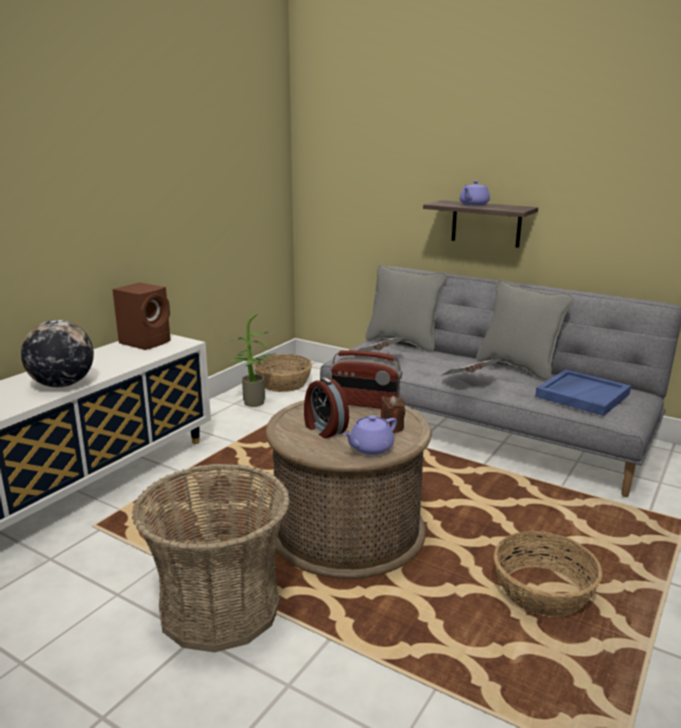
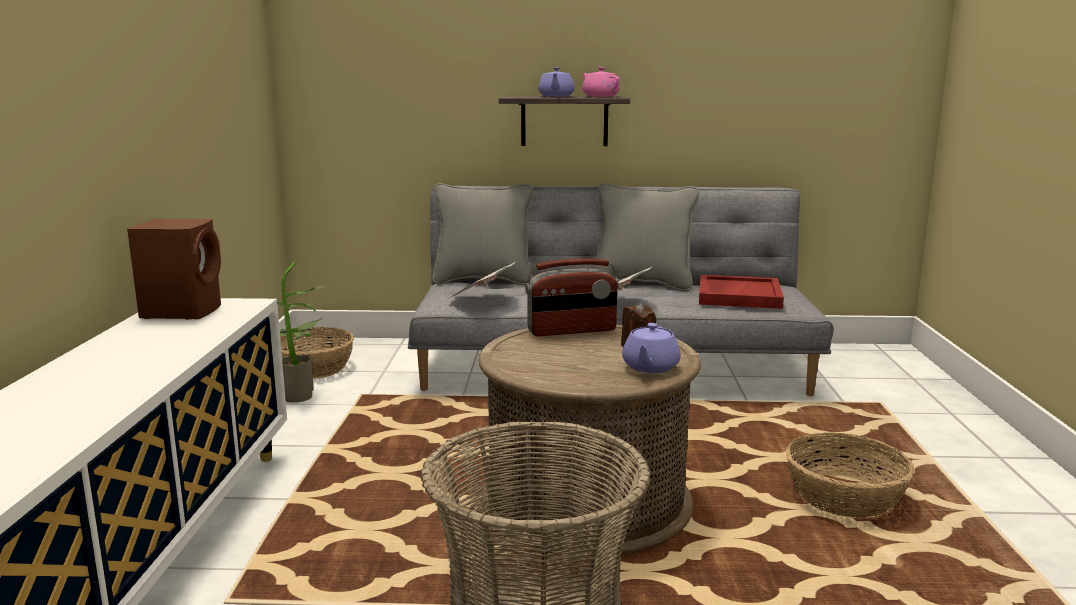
camera: 30 degrees left, 5 degrees down
(62, 385) = (131, 377): globe -> none
(324, 429) = (566, 362): alarm clock -> none
(507, 207) = (600, 96): none -> pink teapot
(582, 395) = (738, 295): blue tray -> red tray

